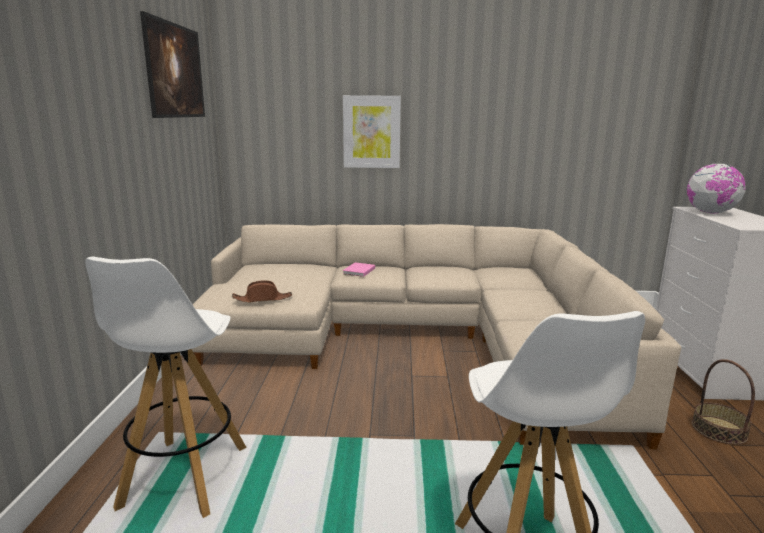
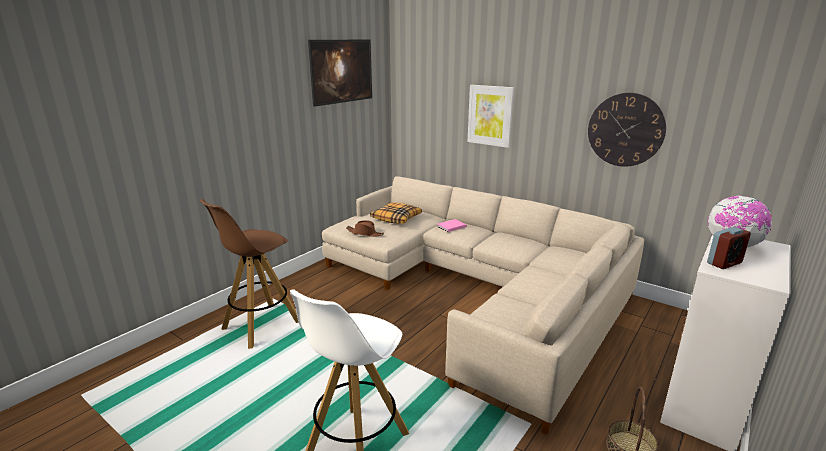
camera: 35 degrees right, 5 degrees up
(184, 477) = (260, 326): white stool -> brown stool
(281, 275) = (396, 218): none -> pillow
(528, 134) = (625, 130): none -> wall clock
(737, 222) = (724, 263): none -> alarm clock

